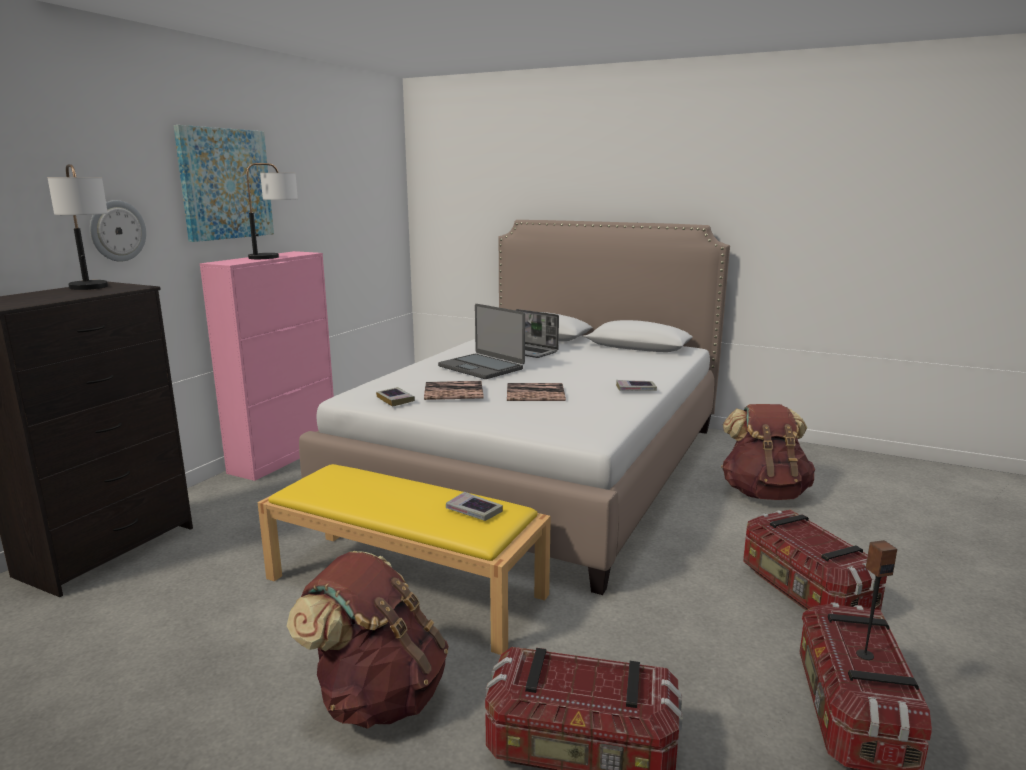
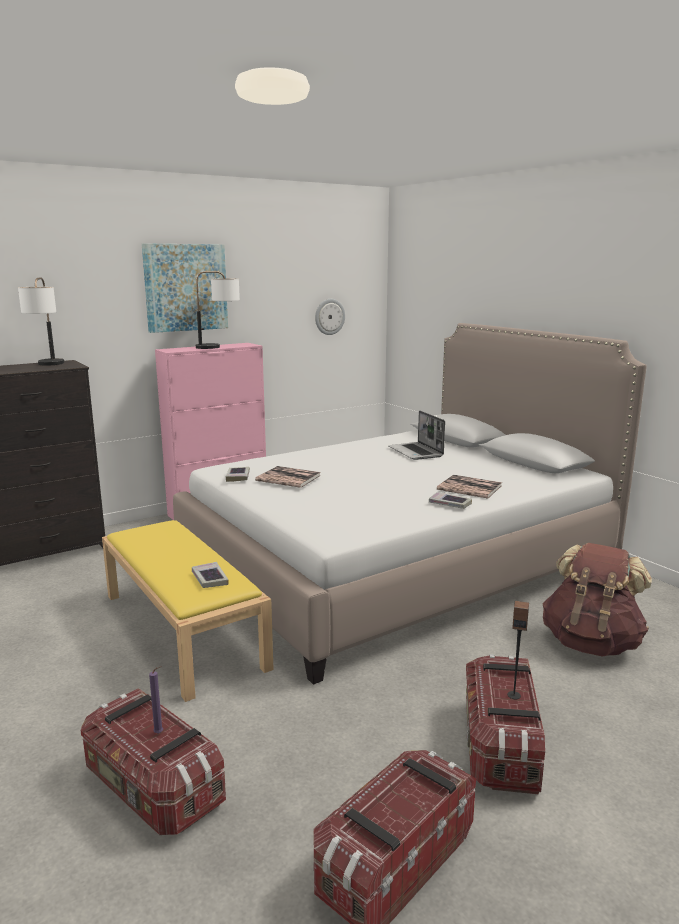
camera: 30 degrees right, 0 degrees up
(117, 231) = (88, 323): wall clock -> wall clock (329, 316)
(377, 696) = (79, 698): brown backpack -> none
(481, 367) = (349, 461): laptop -> none
(535, 394) = (353, 491): book -> book (469, 488)
(596, 680) = (160, 733): none -> purple candle
(864, 654) = (395, 804): speaker -> speaker (514, 695)

